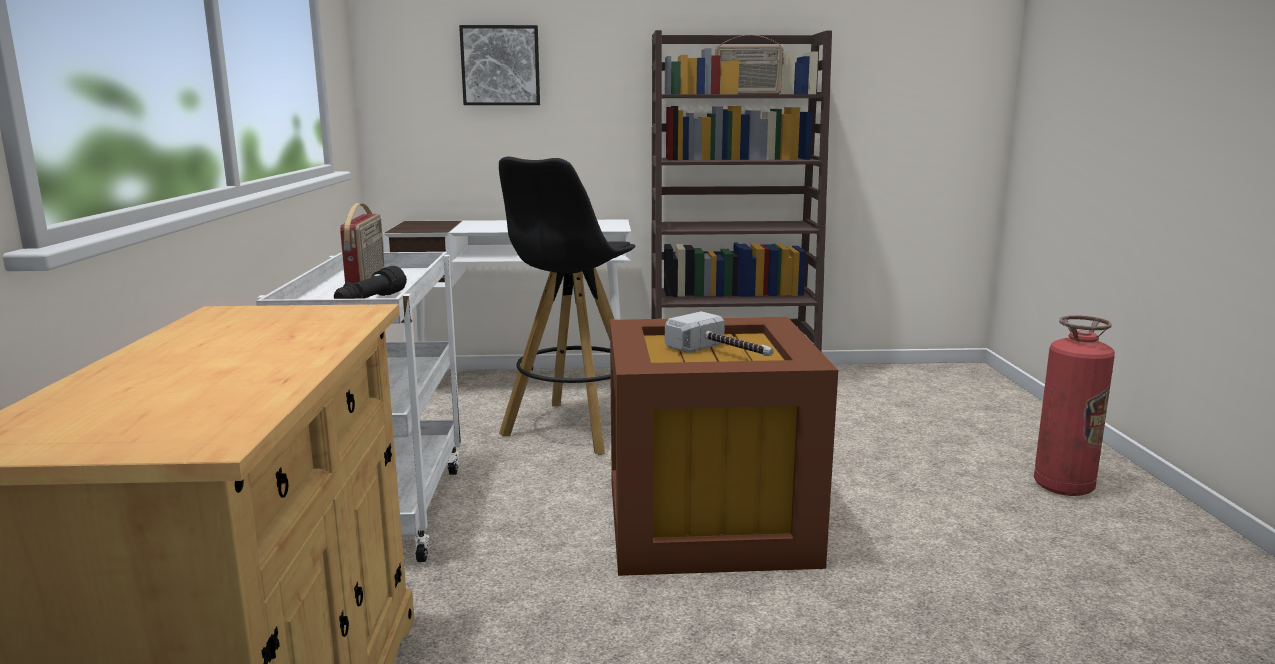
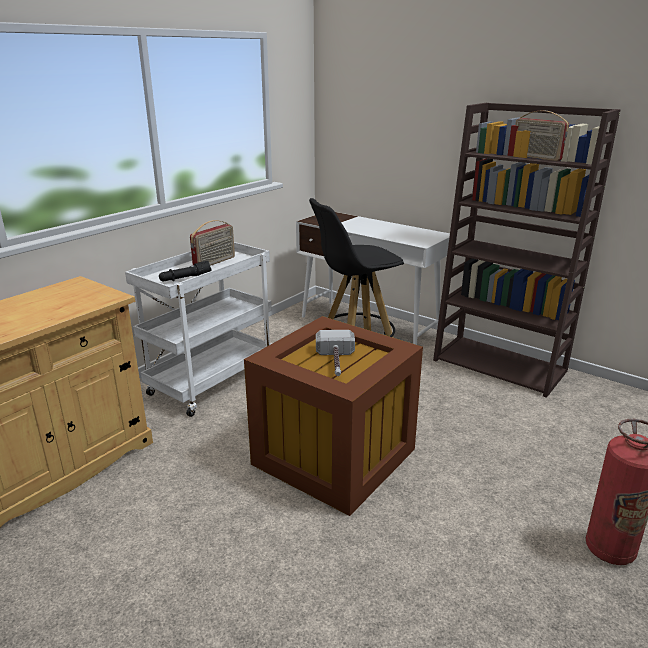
camera: 40 degrees right, 10 degrees up
(500, 66) = (390, 118): picture -> none

